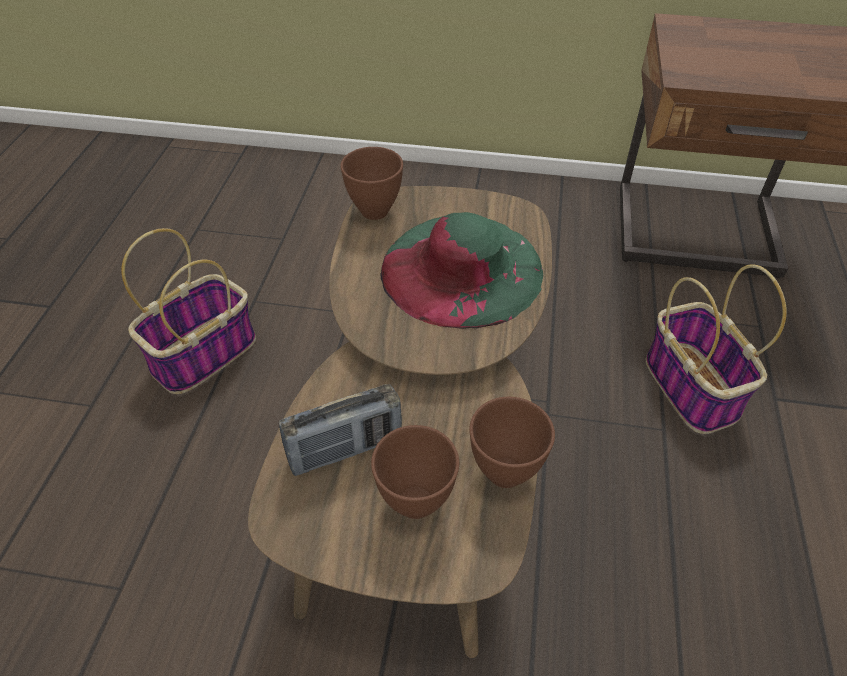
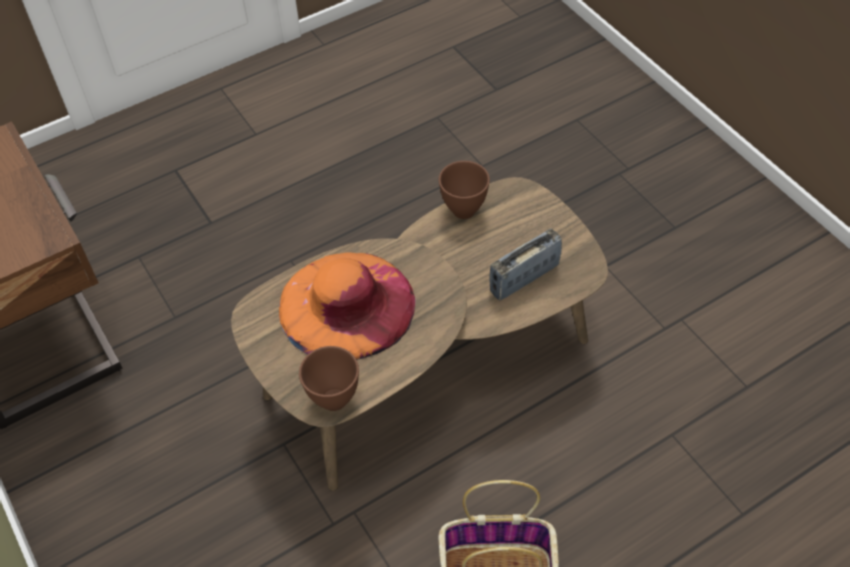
camera: 130 degrees left, 5 degrees up
(345, 449) = (524, 278): radio -> radio turned 60 degrees counterclockwise
(413, 502) = (519, 231): brown bowl -> none
(462, 269) = (346, 305): green hat -> orange hat
(692, 388) = (239, 263): basket -> none

